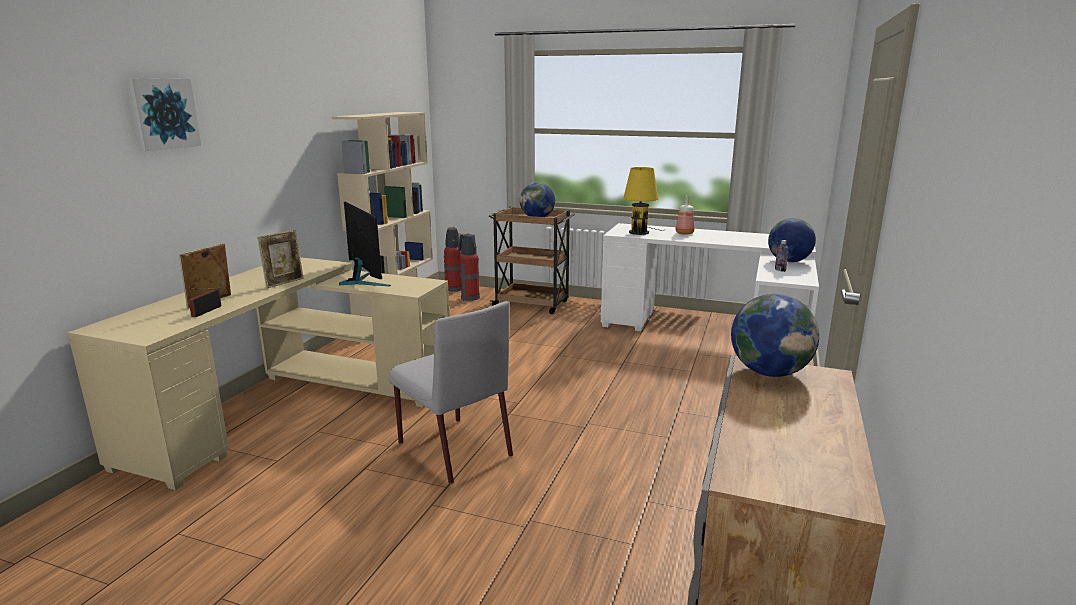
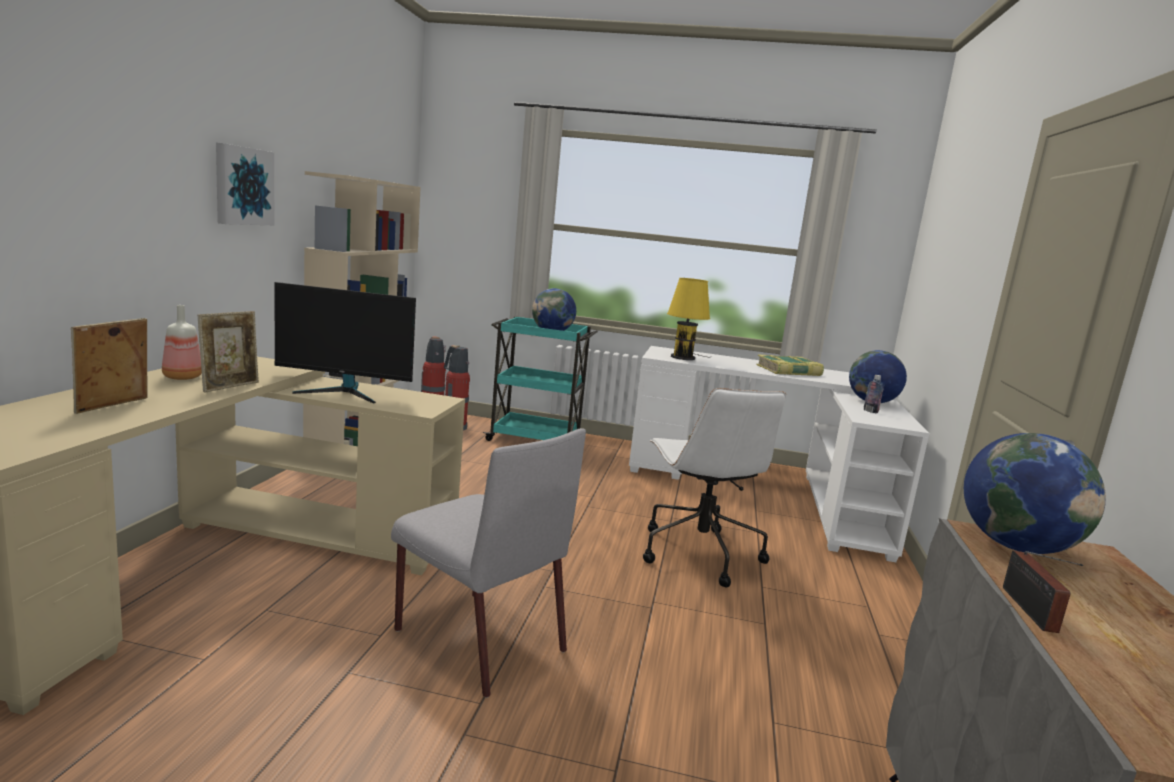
camera: 10 degrees left, 5 degrees down
(162, 113) = (64, 114): picture -> picture (242, 186)
(204, 312) = (105, 420): radio -> radio (1030, 612)
(363, 281) = (344, 392): monitor -> monitor turned 135 degrees clockwise
(532, 304) = (535, 440): brown cart -> turquoise cart
(636, 388) = (698, 553): none -> white office chair
(684, 233) = (735, 362): bottle -> bottle (181, 377)
(727, 238) = (789, 371): none -> book

